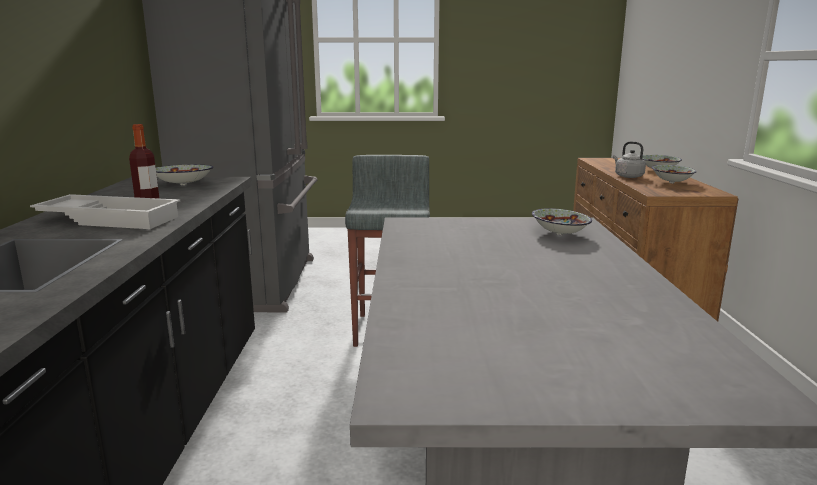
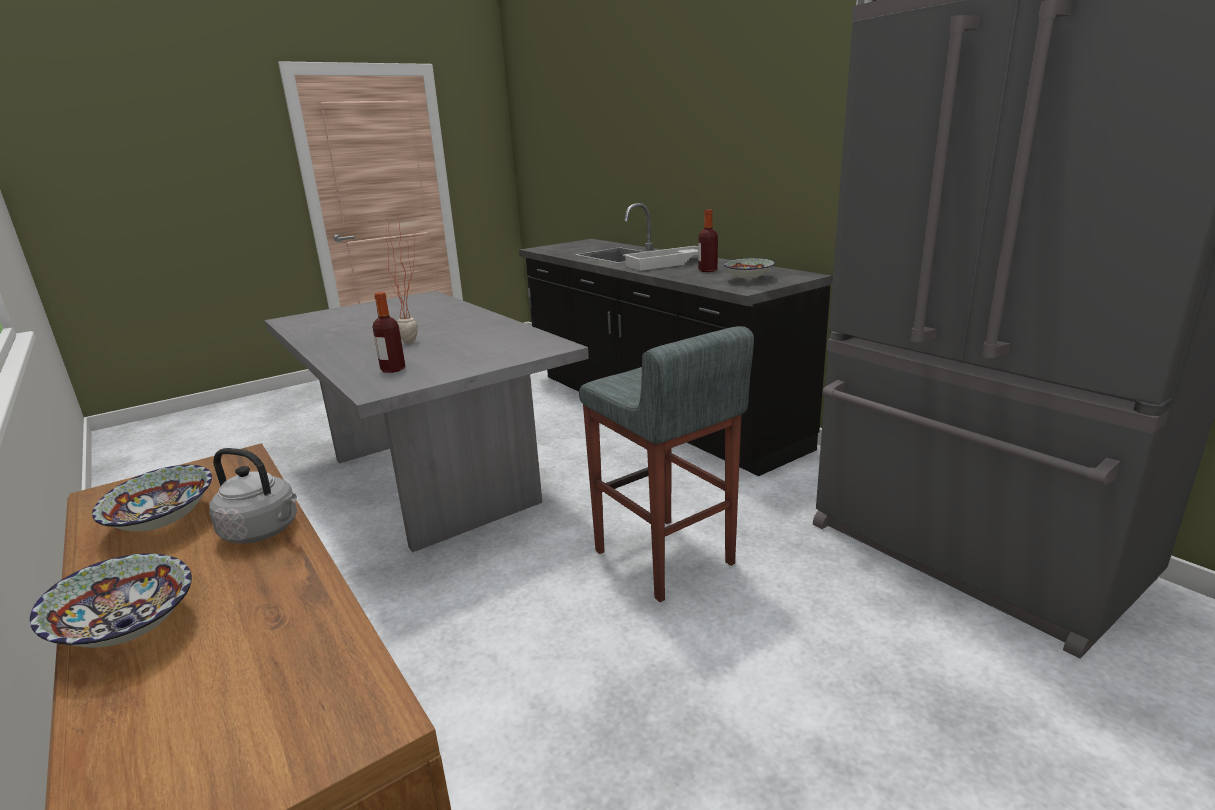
camera: 145 degrees right, 5 degrees up
(521, 258) = (415, 342): none -> potted plant
(559, 234) = (393, 369): bowl -> bottle

